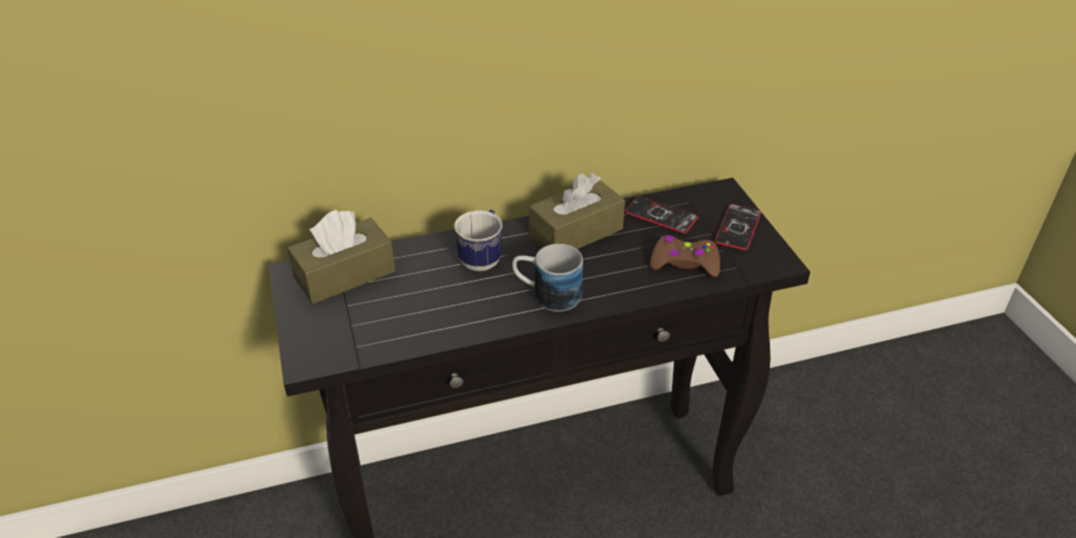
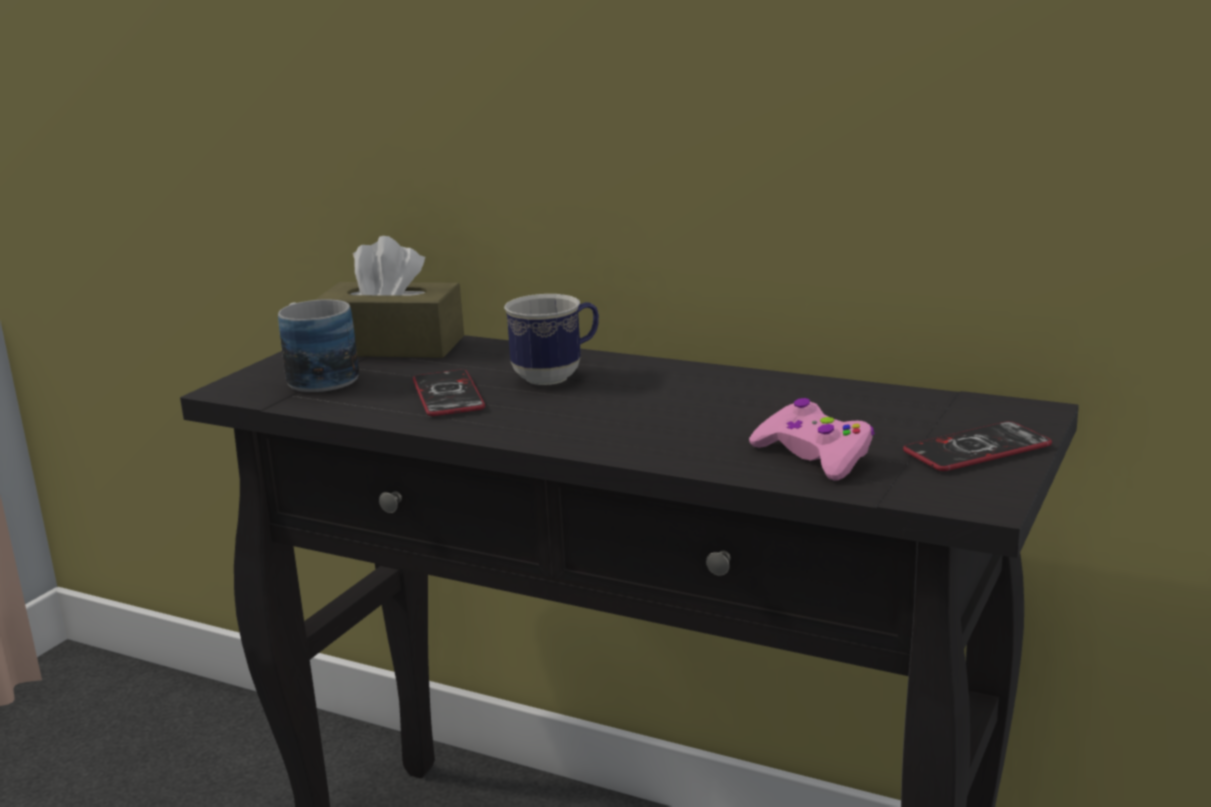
camera: 45 degrees right, 20 degrees down
(547, 294) = (566, 423): mug -> mug (316, 376)
(576, 232) = (717, 388): brown tissue box -> none
(661, 216) = (871, 406): phone -> phone (448, 395)
(684, 263) = (814, 455): brown game controller -> pink game controller

